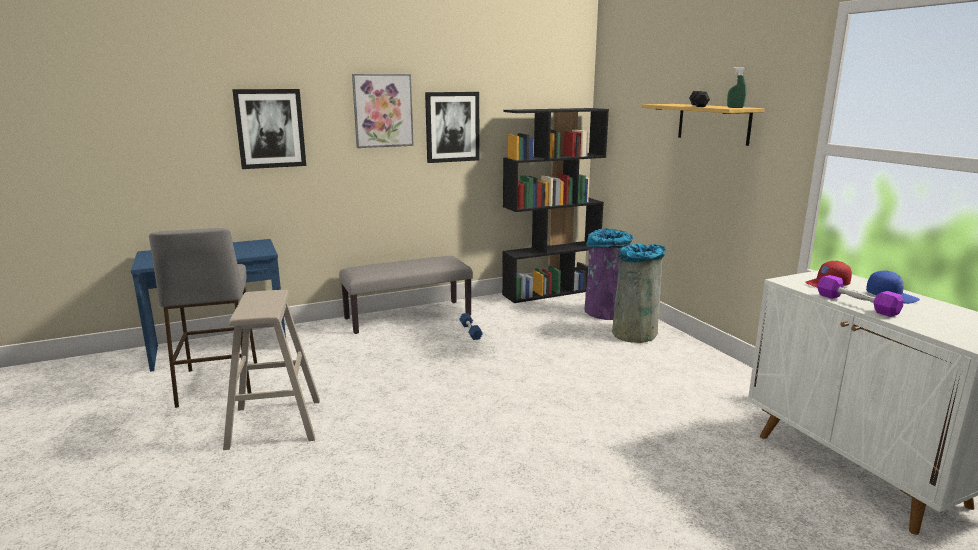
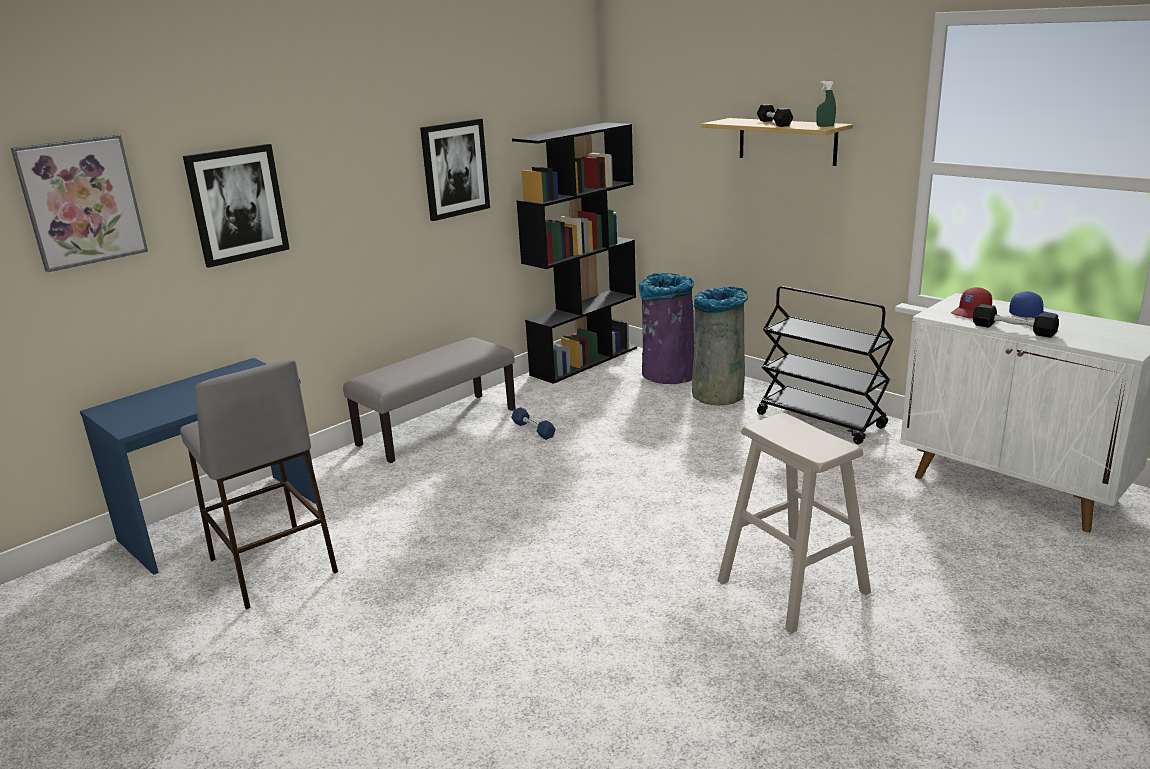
camera: 20 degrees left, 5 degrees up
(275, 423) = (402, 593): beige stool -> beige stool (793, 587)
(383, 110) = (373, 159): picture -> picture (81, 202)
(707, 371) = (821, 421): none -> black cart
(856, 304) = (1013, 329): purple dumbbell -> black dumbbell

